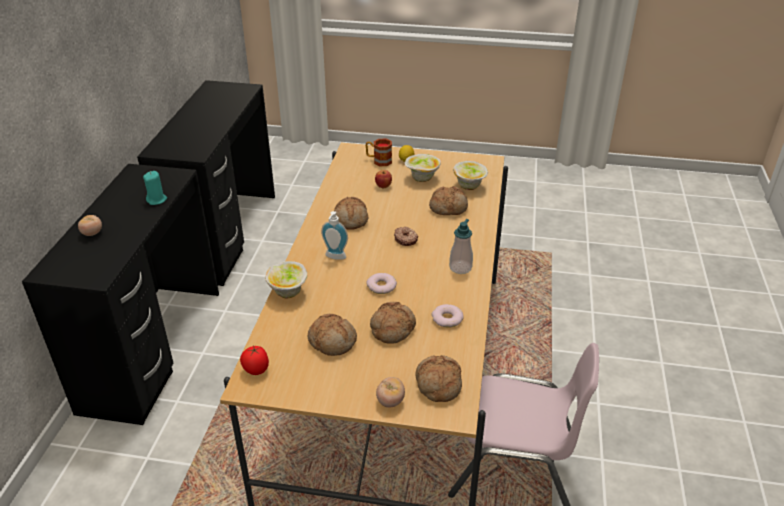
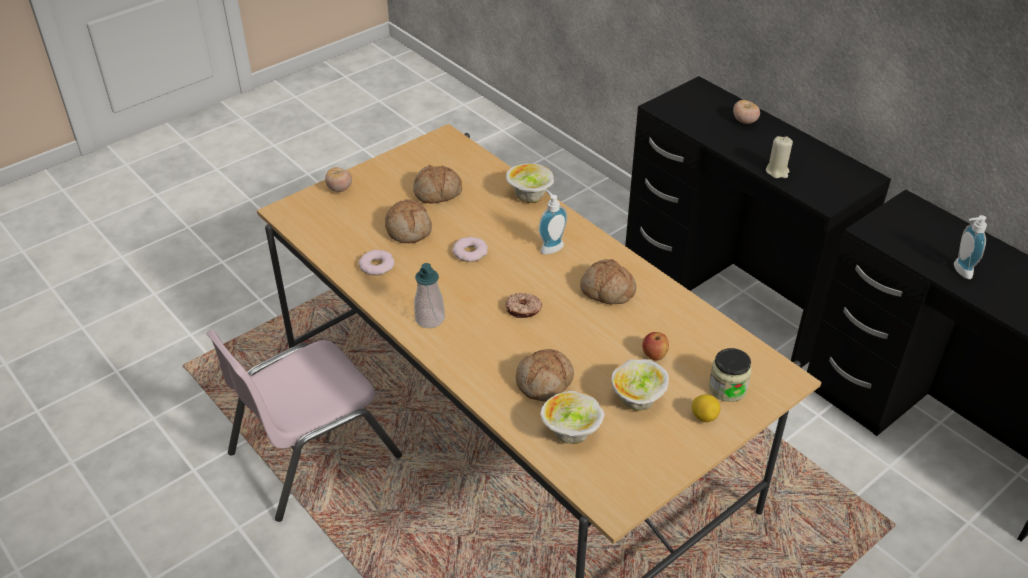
camera: 130 degrees right, 5 degrees up
(157, 200) = (777, 171): turquoise candle -> beige candle
(211, 125) = (959, 271): none -> soap dispenser
(256, 370) = (456, 147): tomato -> none
(378, 161) = (727, 388): mug -> jar
(437, 384) = (320, 218): bread -> none

